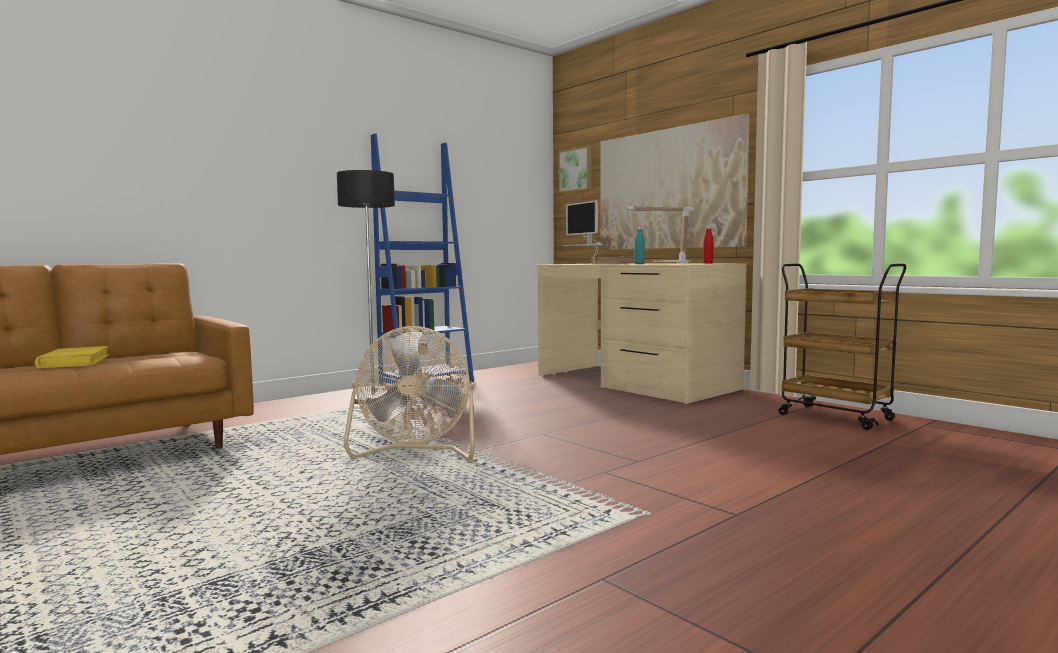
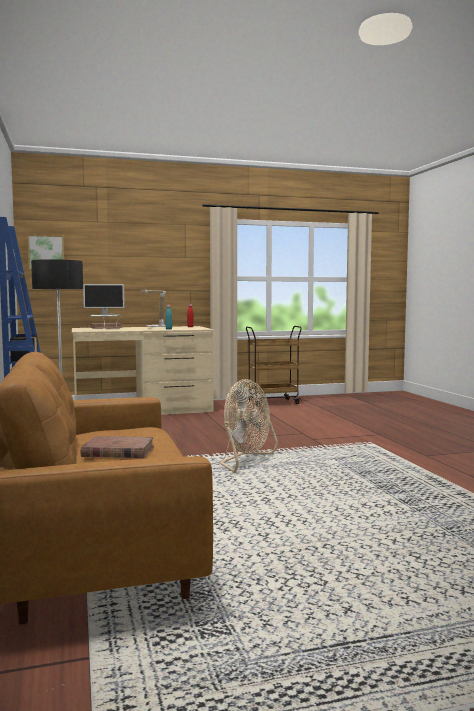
camera: 65 degrees left, 0 degrees up
(75, 362) = (117, 451): yellow book -> brown book
(668, 189) = (139, 276): picture -> none

